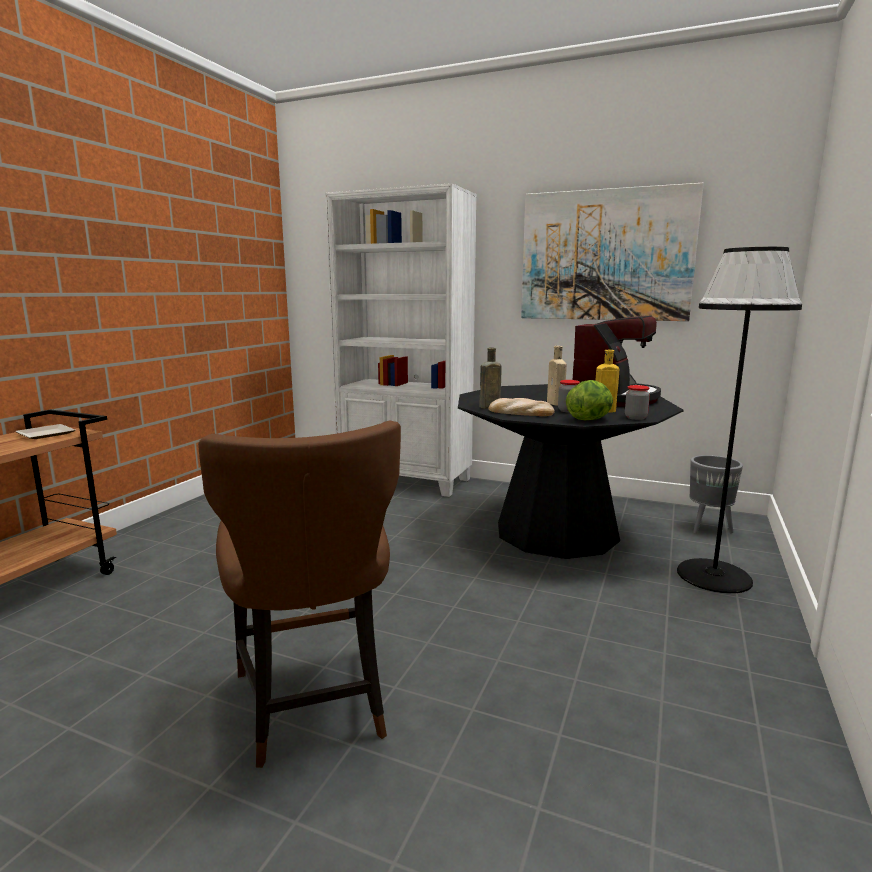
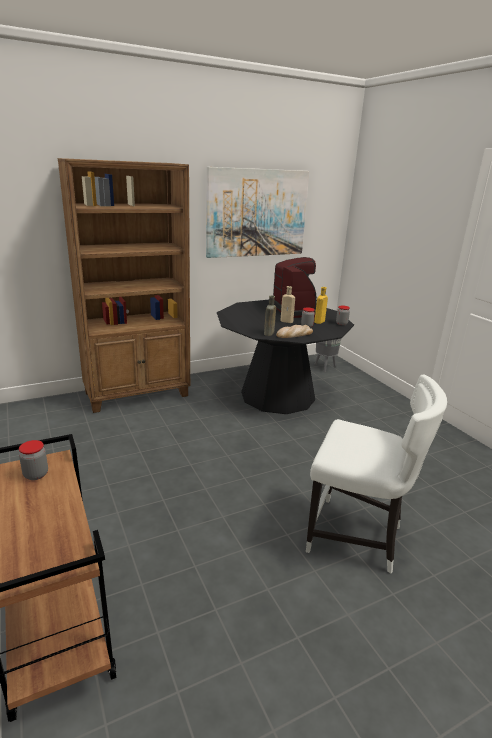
camera: 50 degrees left, 10 degrees up
(48, 434) = (36, 474): plate -> jar
(313, 704) = (356, 537): brown chair -> white chair
(406, 480) = (138, 394): white bookcase -> brown bookcase
(589, 419) = (331, 330): lettuce -> none
(713, 575) = (362, 392): black floor lamp -> none

